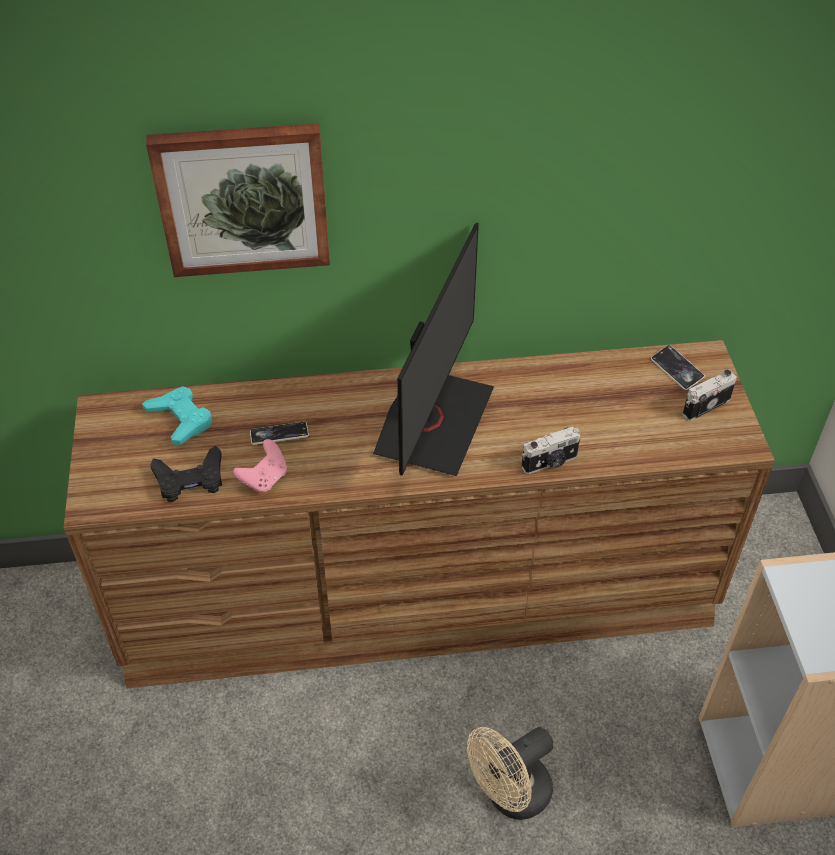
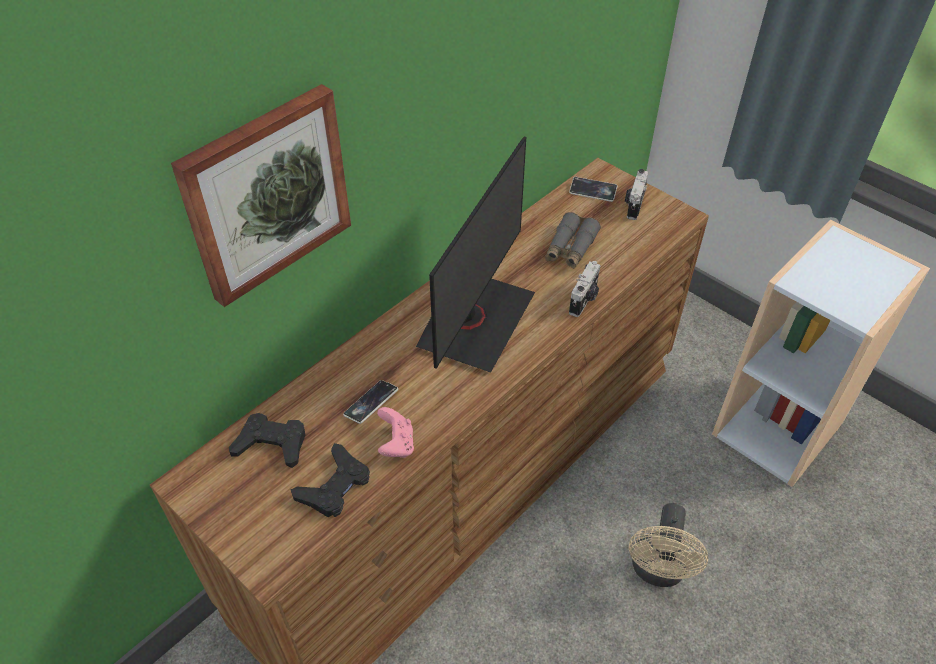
camera: 40 degrees left, 0 degrees up
(180, 419) = (271, 444): turquoise game controller -> black game controller
(432, 421) = (475, 321): monitor -> monitor turned 45 degrees clockwise
(591, 410) = (570, 248): none -> grey binoculars

